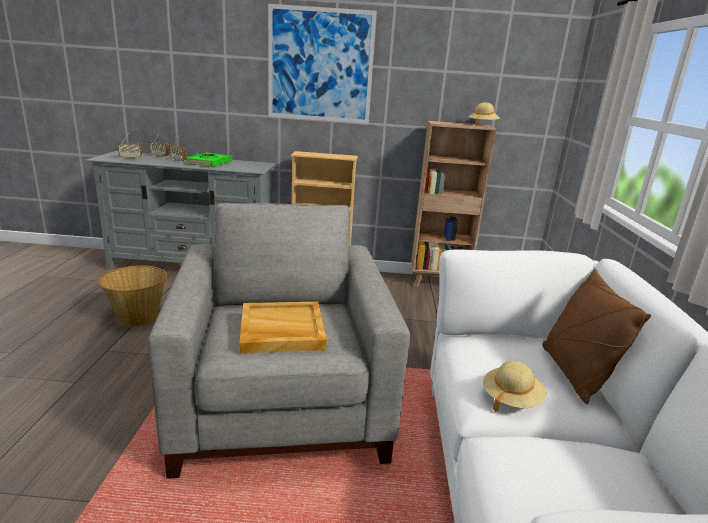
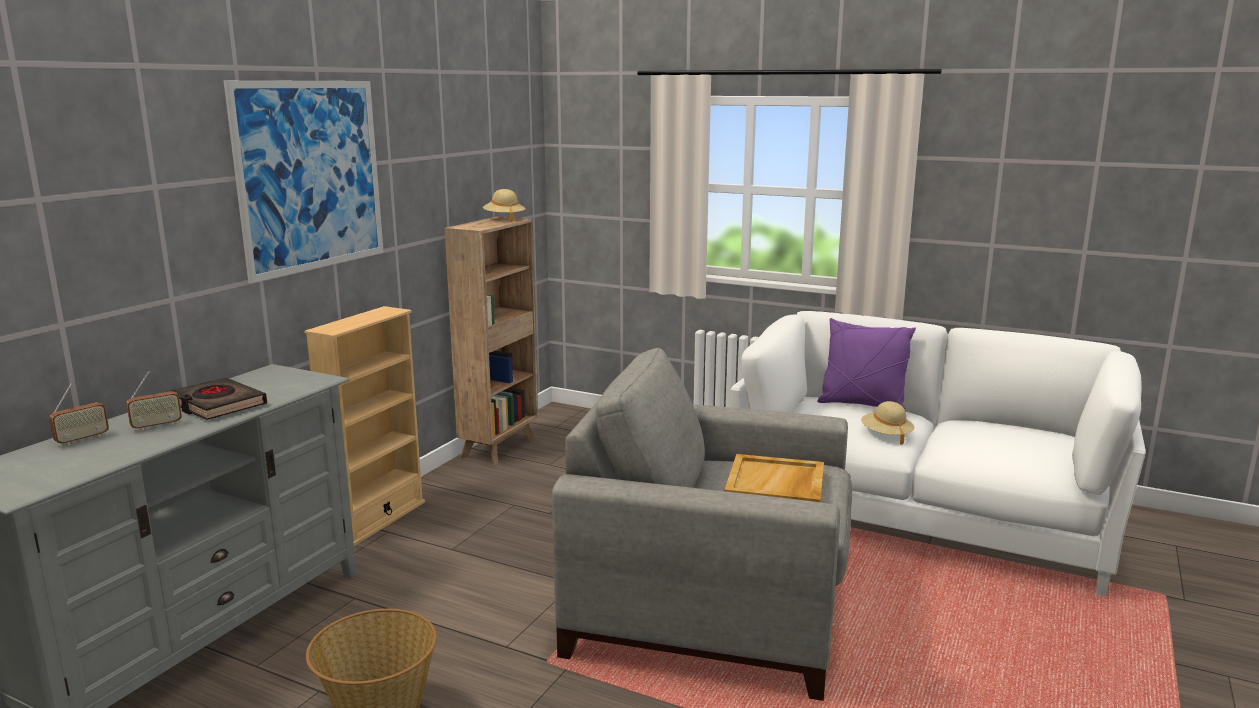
camera: 65 degrees left, 5 degrees down
(130, 158) = (64, 465): radio -> none
(209, 163) = (217, 405): green book -> black book
(574, 374) = (862, 404): brown pillow -> purple pillow

